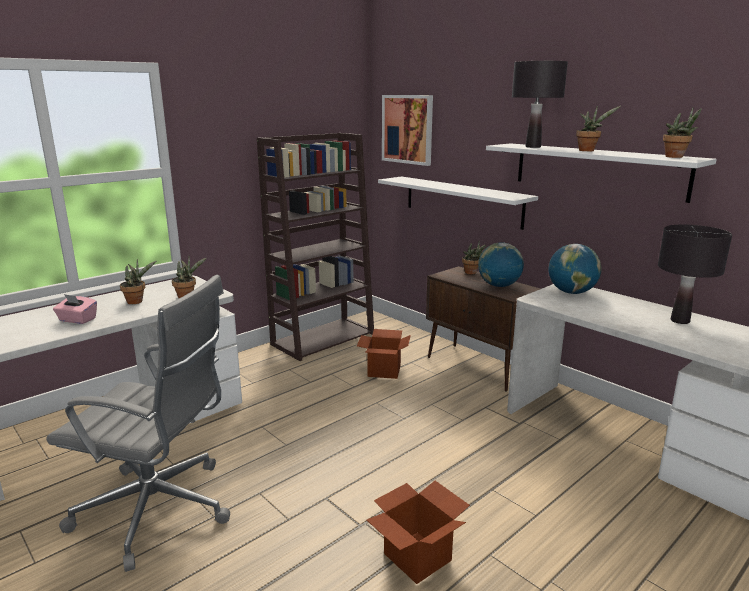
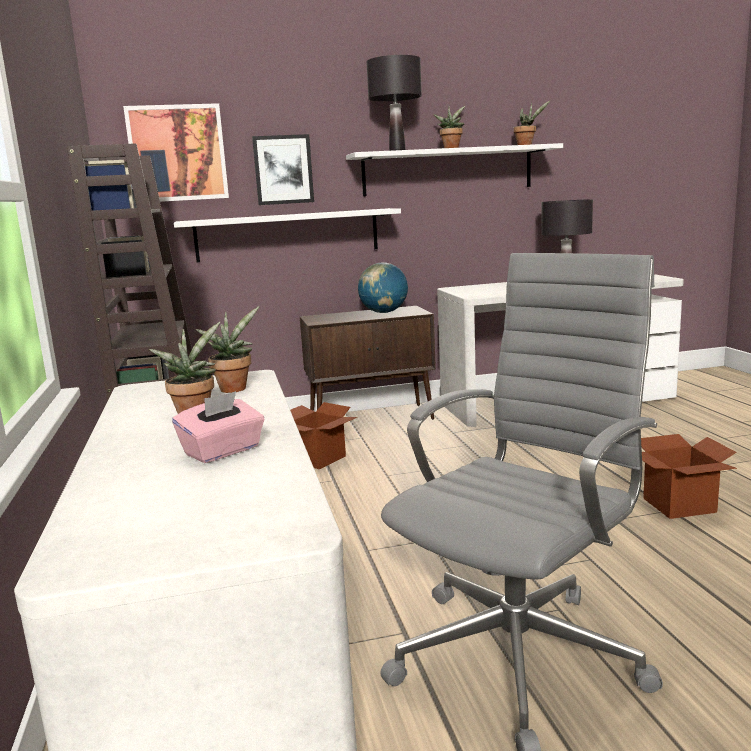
camera: 60 degrees left, 5 degrees down
(465, 149) = (283, 170): none -> picture
(472, 273) = (331, 314): potted plant -> none
(571, 292) = (472, 289): globe -> none

